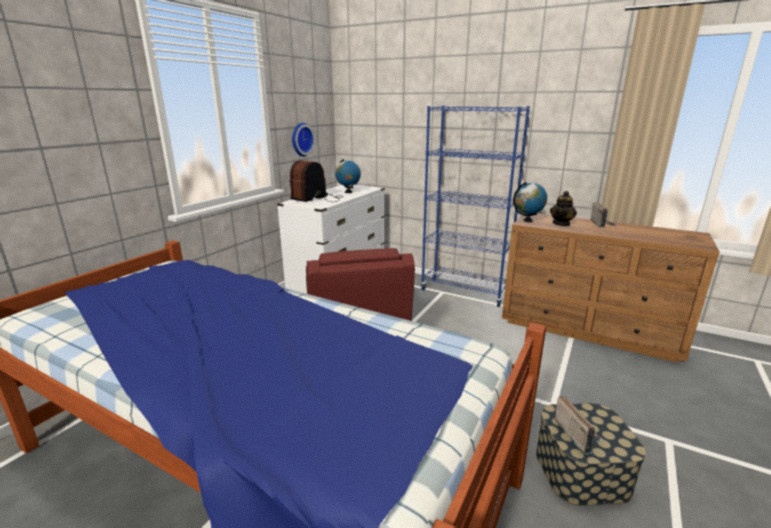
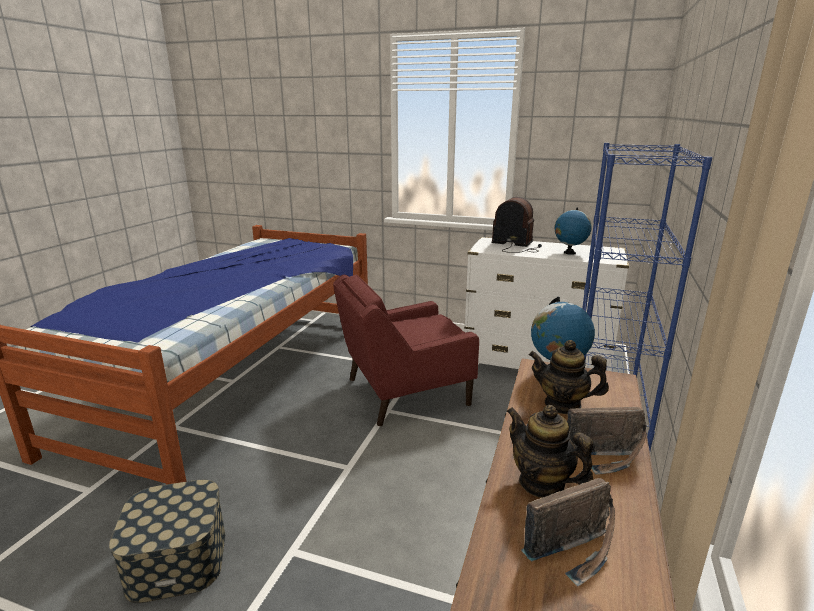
camera: 80 degrees right, 0 degrees up
(301, 139) = (570, 175): wall clock -> none
(576, 434) = (165, 501): radio -> radio (576, 551)
(627, 233) = (542, 483): none -> teapot

